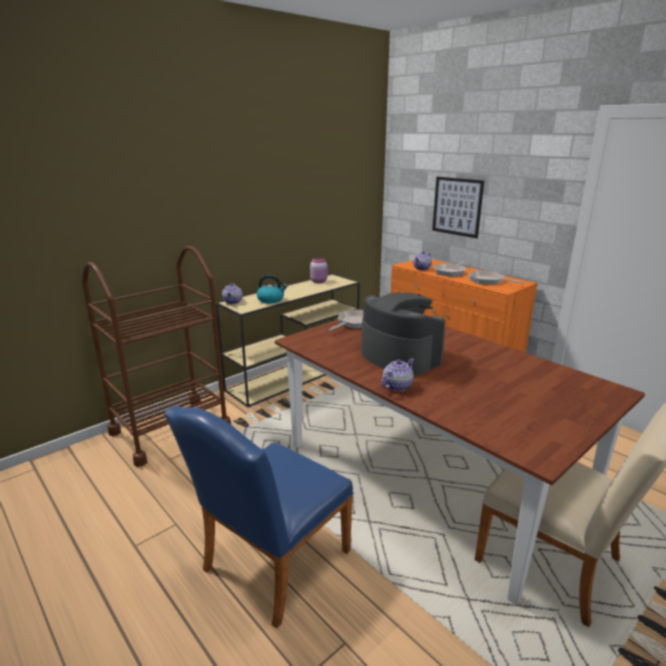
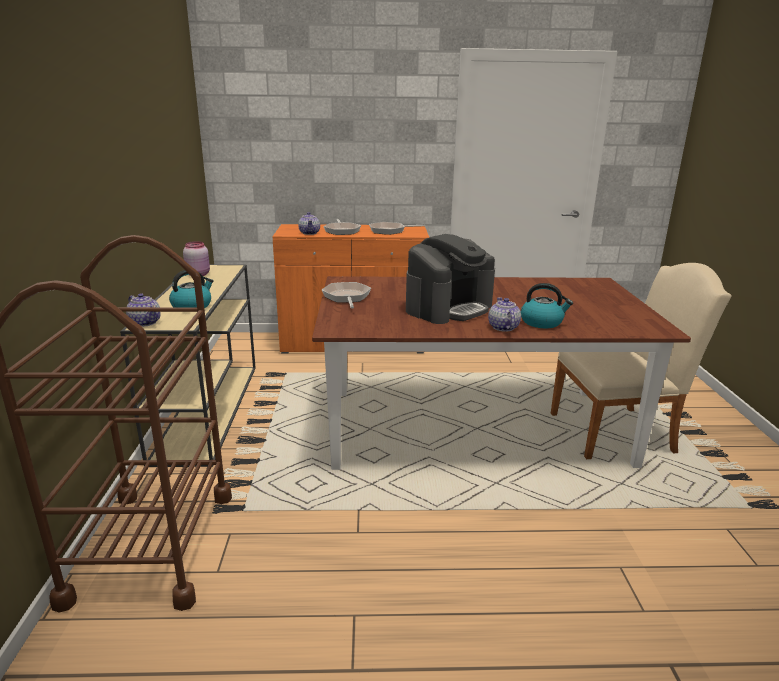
camera: 50 degrees left, 0 degrees up
(270, 566) = (494, 569): blue chair -> none
(399, 356) = (448, 308): coffee machine -> coffee machine turned 135 degrees clockwise
(439, 397) = (542, 322): none -> kettle
(457, 206) = (319, 158): picture -> none

